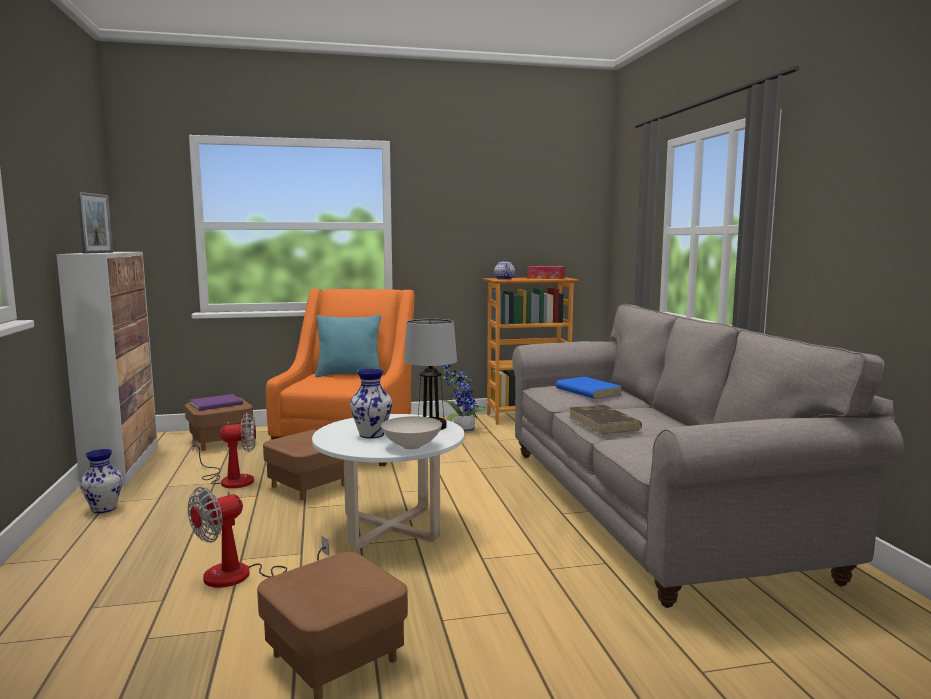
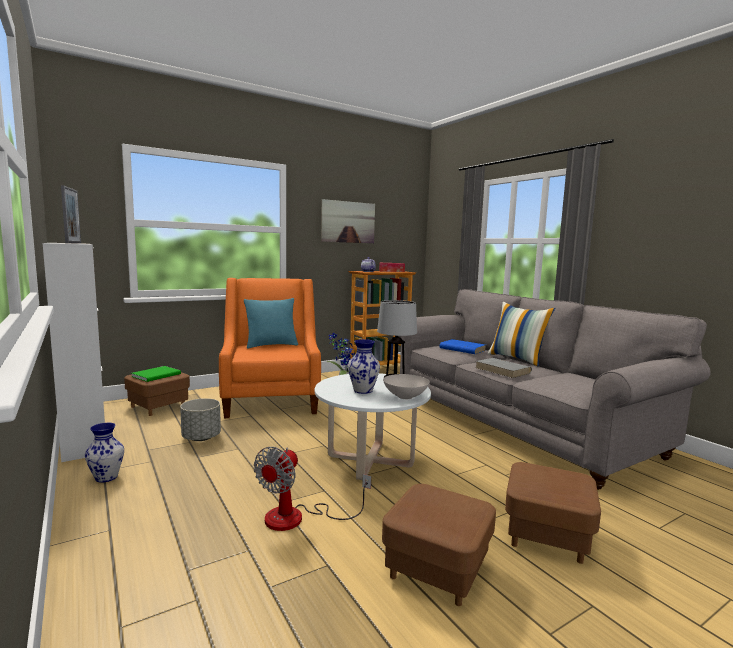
camera: 20 degrees left, 0 degrees up
(218, 404) = (158, 375): purple book -> green book
(230, 479) = (201, 438): fan -> grey planter
(309, 486) = (274, 435): brown ottoman -> brown ottoman (547, 535)
(482, 211) = (348, 222): none -> picture
(604, 423) = (503, 370): brown book -> grey book
(657, 409) = (517, 359): none -> pillow

